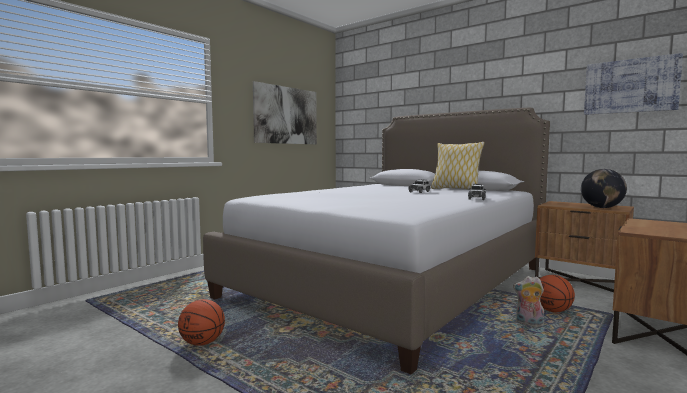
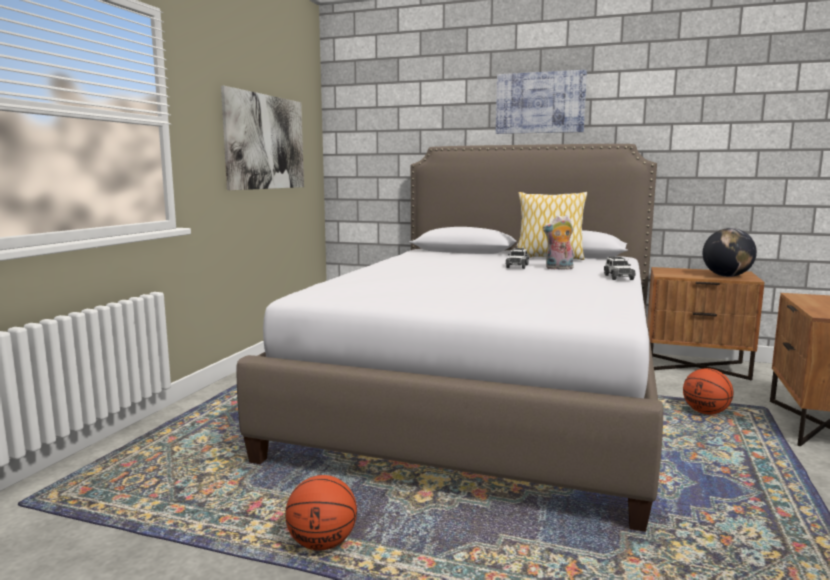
camera: 20 degrees left, 5 degrees up
(528, 324) = (699, 435): plush toy -> plush toy (558, 268)
(630, 86) = (751, 123): picture -> picture (540, 103)

